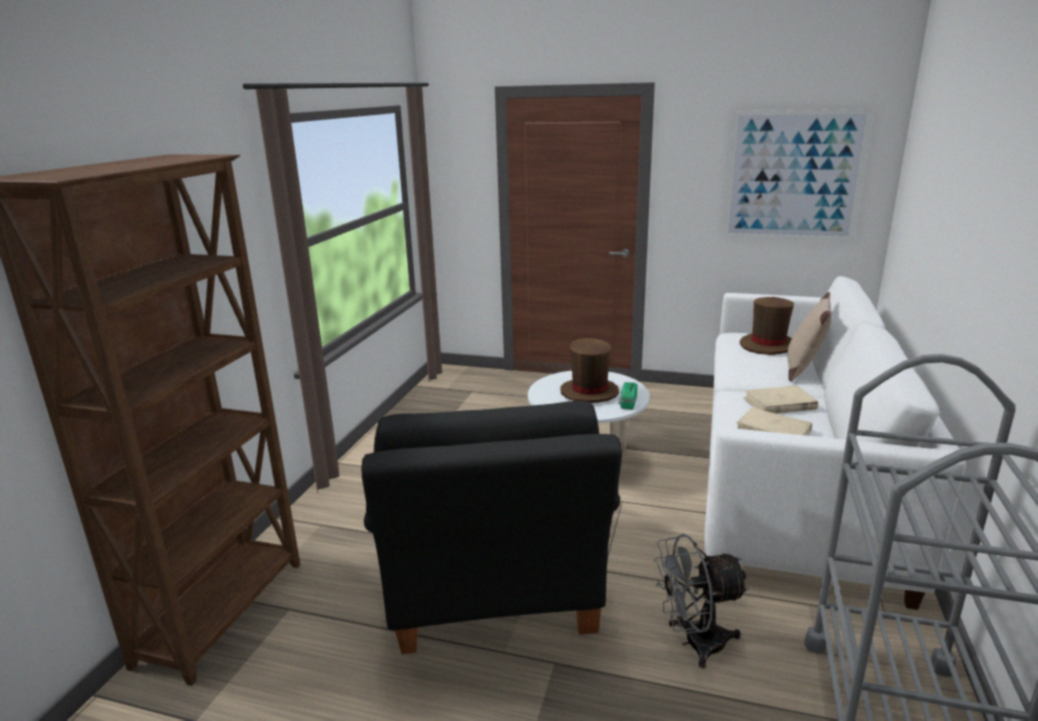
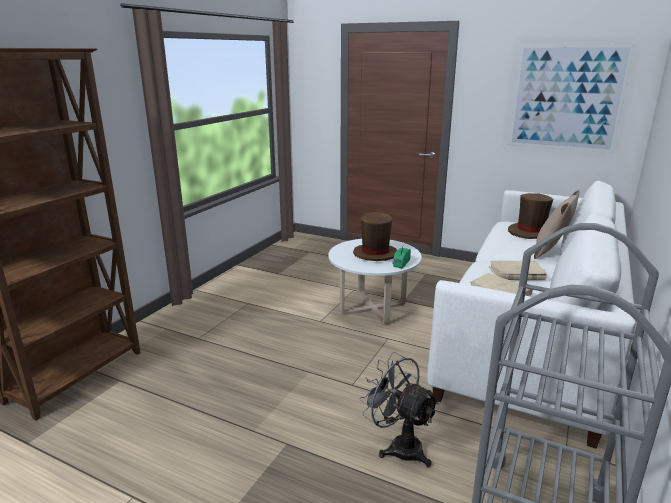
camera: 10 degrees right, 0 degrees up
(492, 590) = (264, 387): black armchair -> none
(694, 643) = (399, 446): grey fan -> grey fan turned 45 degrees clockwise

